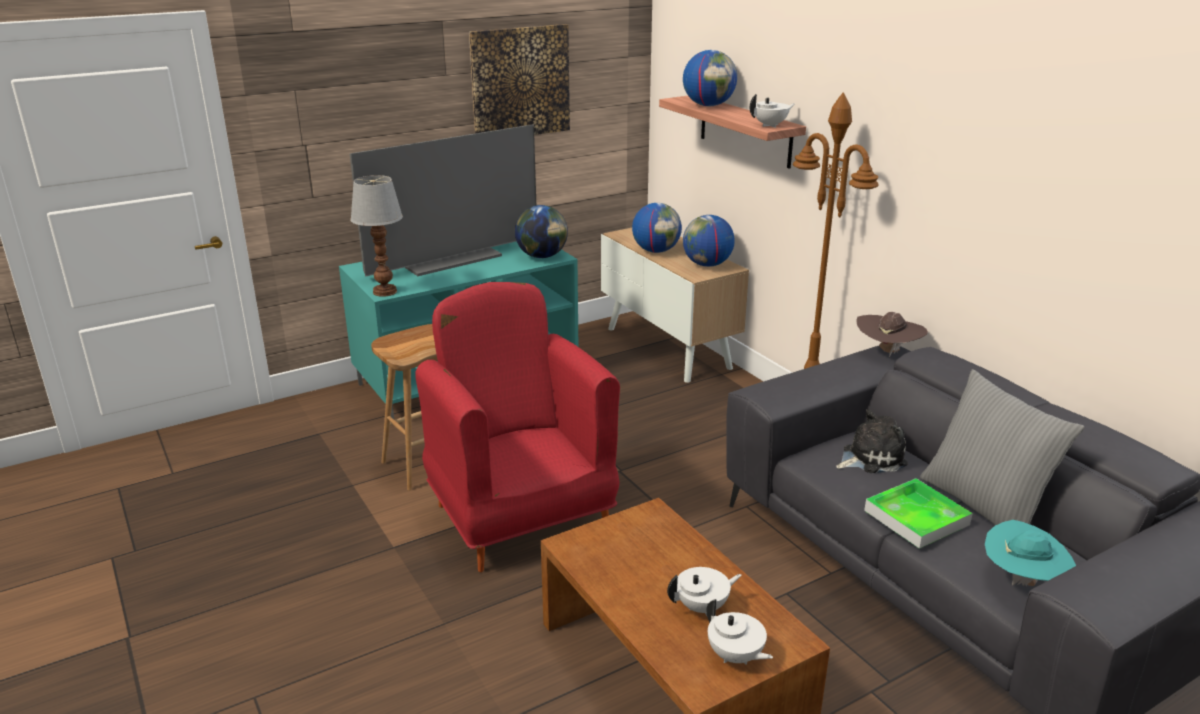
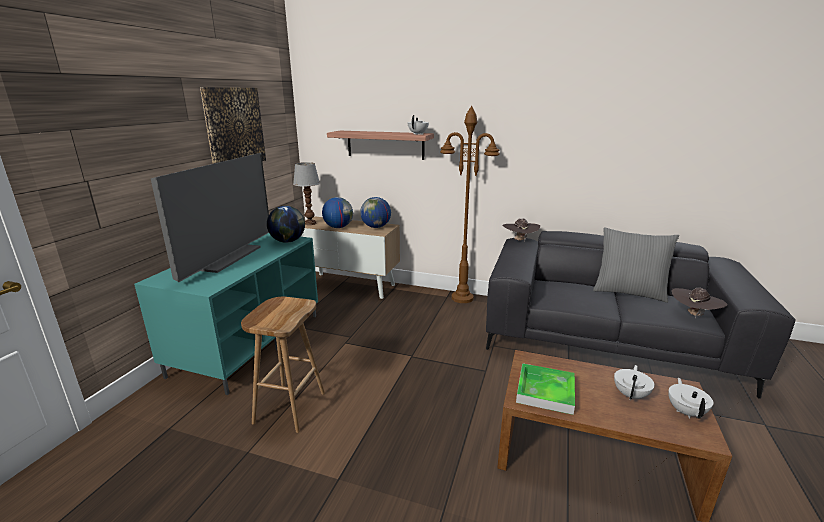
camera: 40 degrees left, 5 degrees down
(384, 292) = (206, 289): table lamp -> table lamp (310, 223)
(521, 516) = (394, 410): red armchair -> none
(708, 105) = (362, 132): globe -> none
(735, 656) = (686, 411): white teapot -> white teapot turned 90 degrees counterclockwise
(870, 458) = (563, 290): plush toy -> none
(916, 517) = (622, 307): tray -> tray (545, 391)
(1023, 581) = (693, 315): turquoise hat -> brown hat

